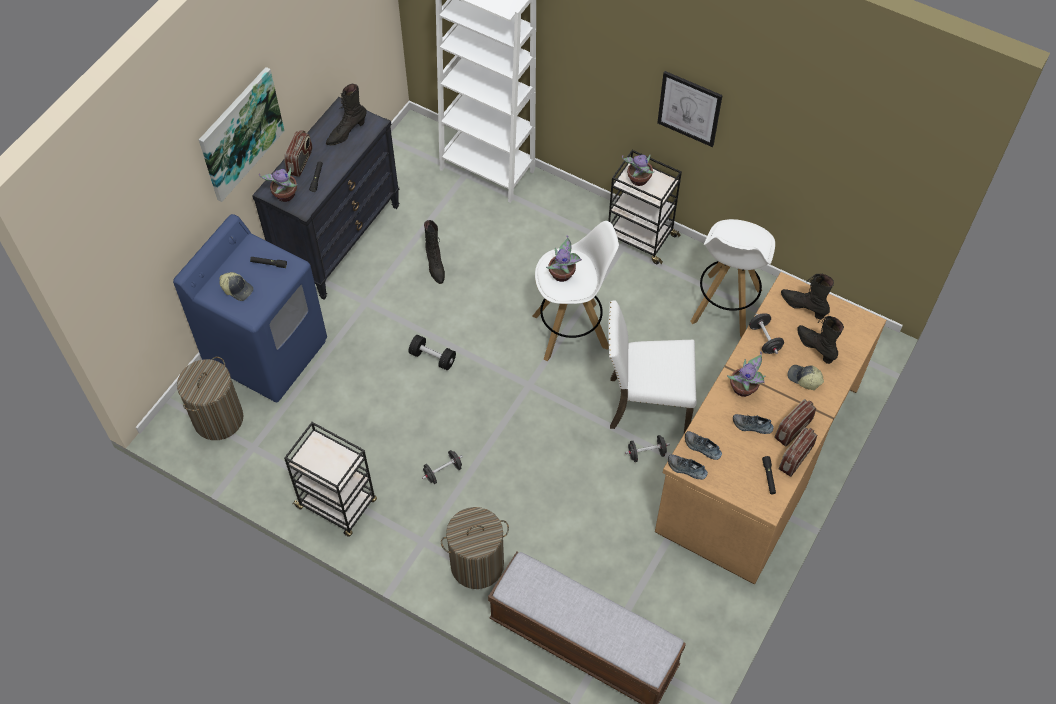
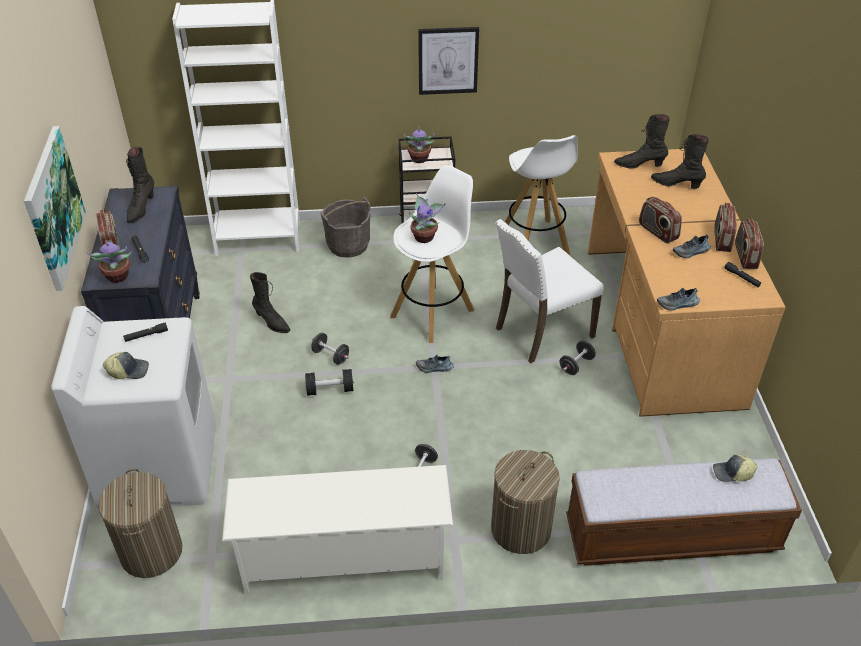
camera: 35 degrees left, 15 degrees down
(267, 352) = (160, 466): blue washing machine -> white washing machine
(337, 505) = (343, 557): black cart -> white shoe rack
(556, 218) = (348, 245): none -> grey bucket
(702, 448) = (672, 284): shoe -> shoe (434, 368)
(744, 389) = (657, 232): potted plant -> radio
(764, 339) = (636, 196): black dumbbell -> black dumbbell (331, 356)
(804, 379) = (691, 206): cap -> cap (732, 473)

